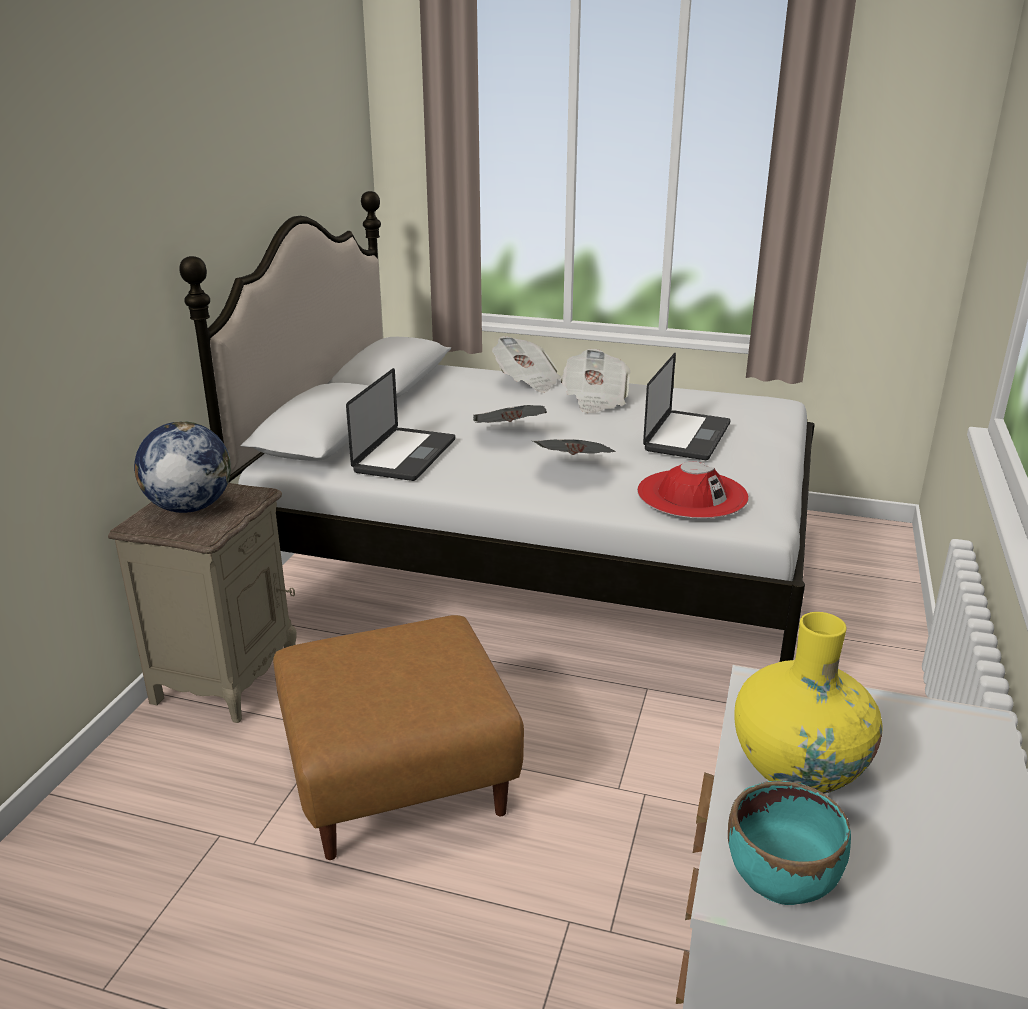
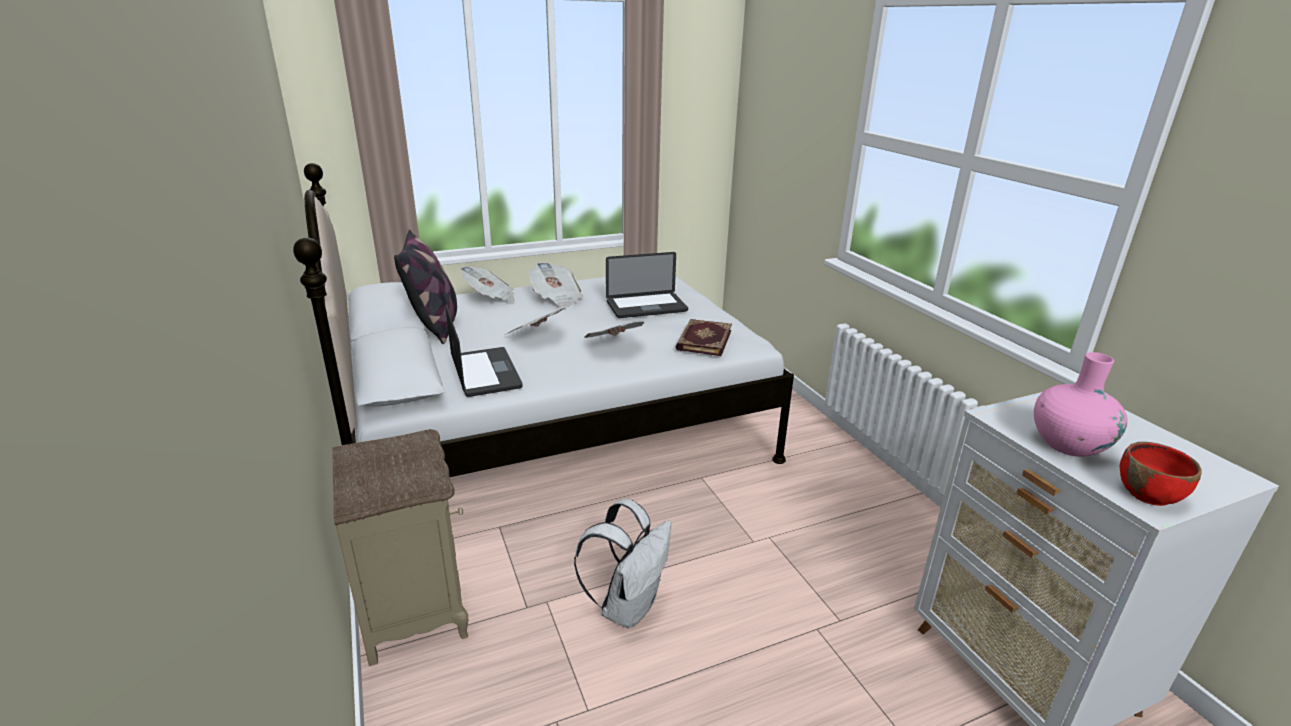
camera: 40 degrees left, 0 degrees up
(189, 507) = (379, 470): globe -> none
(399, 776) = (628, 606): brown ottoman -> white backpack
(431, 396) = (435, 325): none -> pillow
(687, 437) = (646, 307): laptop -> laptop turned 90 degrees clockwise
(692, 494) = (703, 340): red hat -> book
(782, 879) = (1148, 494): turquoise bowl -> red bowl
(798, 768) = (1068, 444): yellow vase -> pink vase

